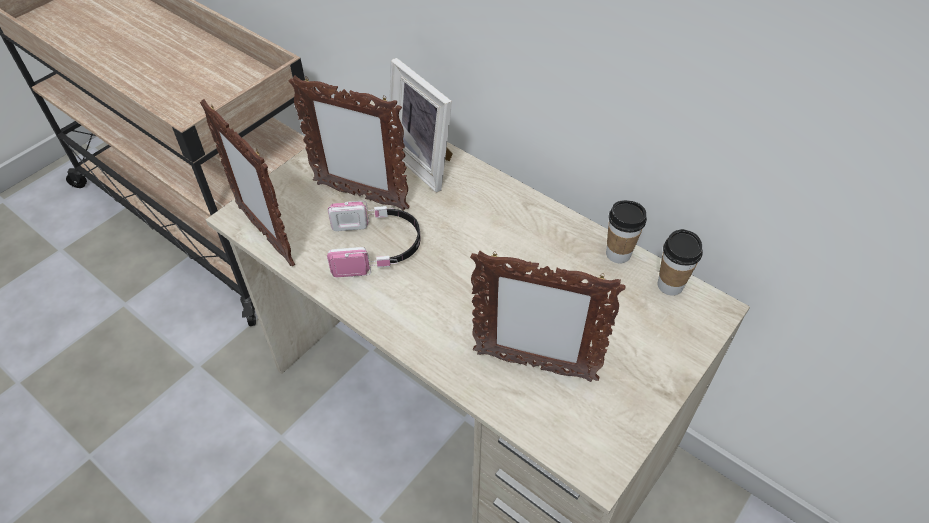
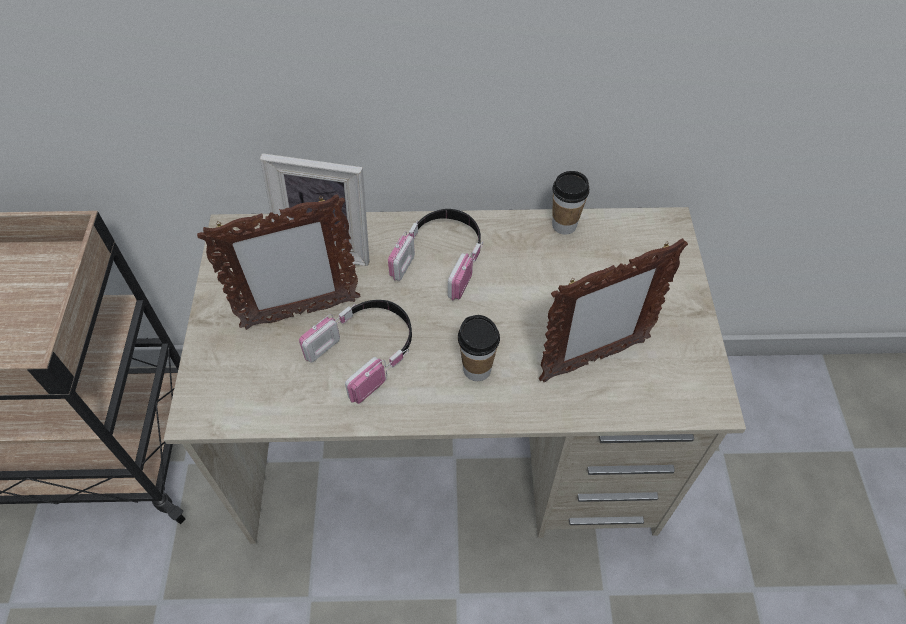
camera: 40 degrees left, 5 degrees up
(265, 235) = (246, 411): picture frame -> none
(494, 219) = (441, 258): none -> headphones
(670, 285) = (623, 226): cup -> cup (477, 369)

